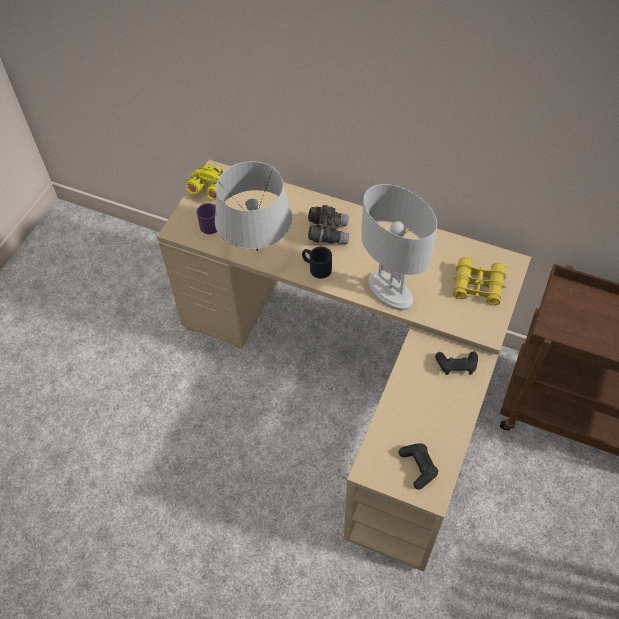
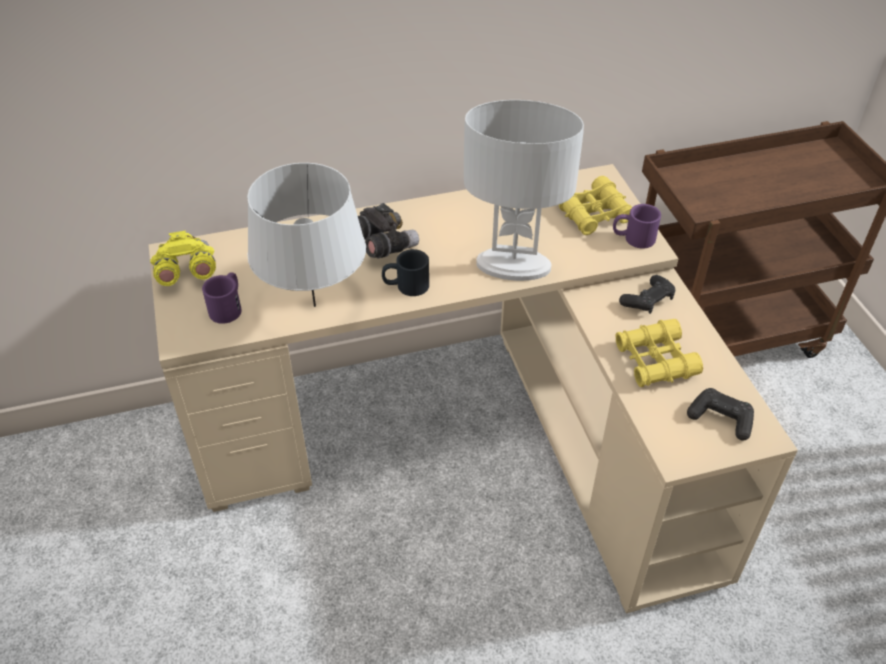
camera: 40 degrees left, 10 degrees down
(418, 406) = (655, 361): none -> yellow binoculars
(485, 318) = (633, 238): none -> purple mug

